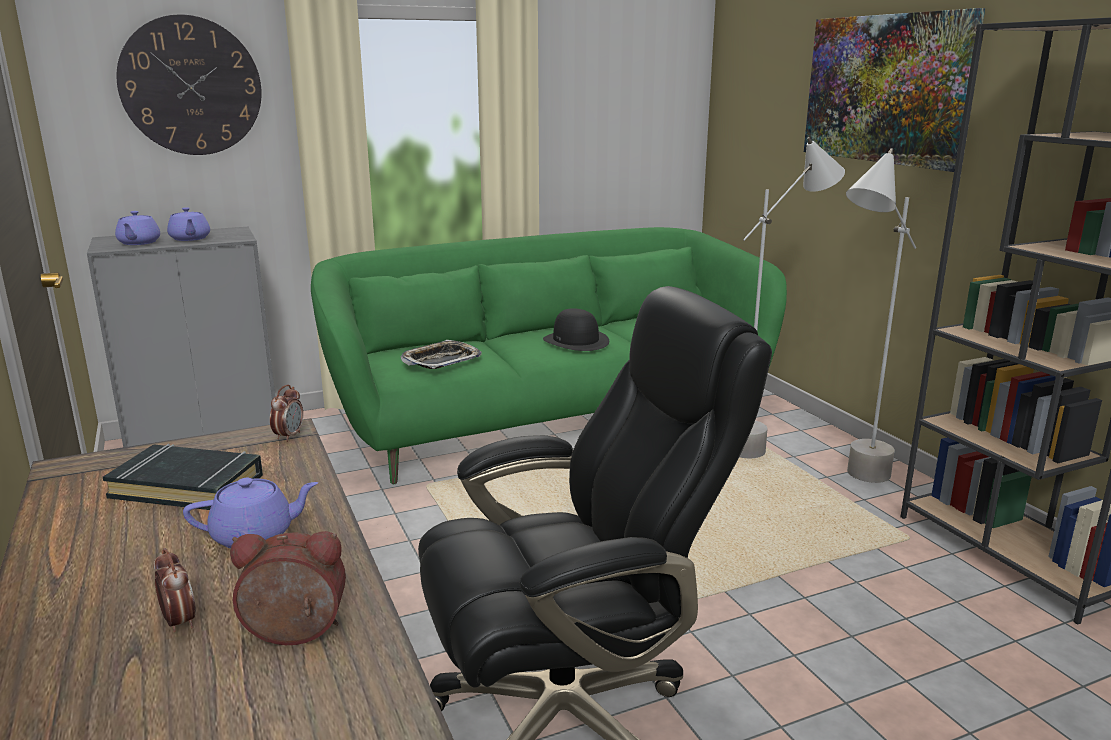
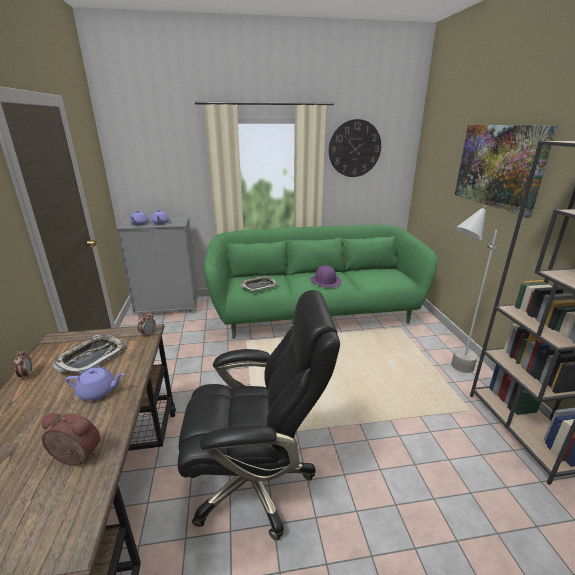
camera: 15 degrees right, 5 degrees up
(179, 622) = (37, 439): alarm clock -> alarm clock (26, 375)
(188, 486) = (91, 357): black book -> tray
(191, 86) = (166, 155): wall clock -> wall clock (354, 148)
(576, 341) = (325, 281): black hat -> purple hat
(769, 444) = (416, 341): grey floor lamp -> none

